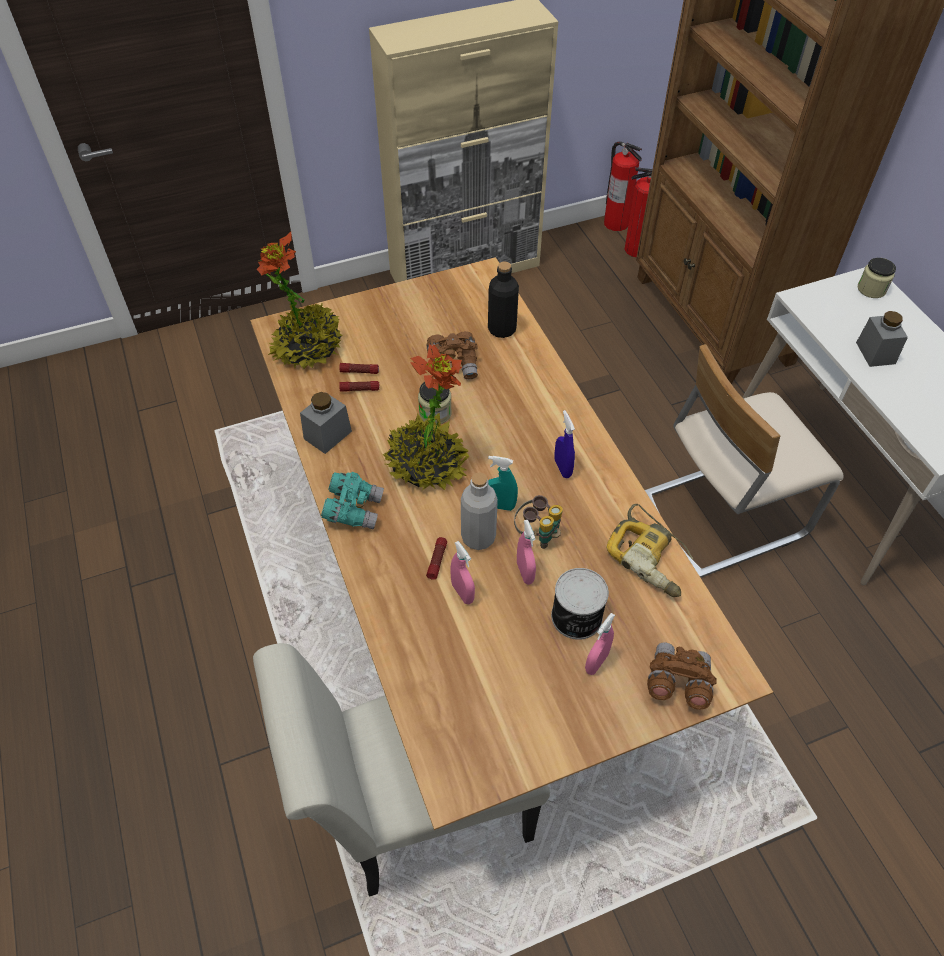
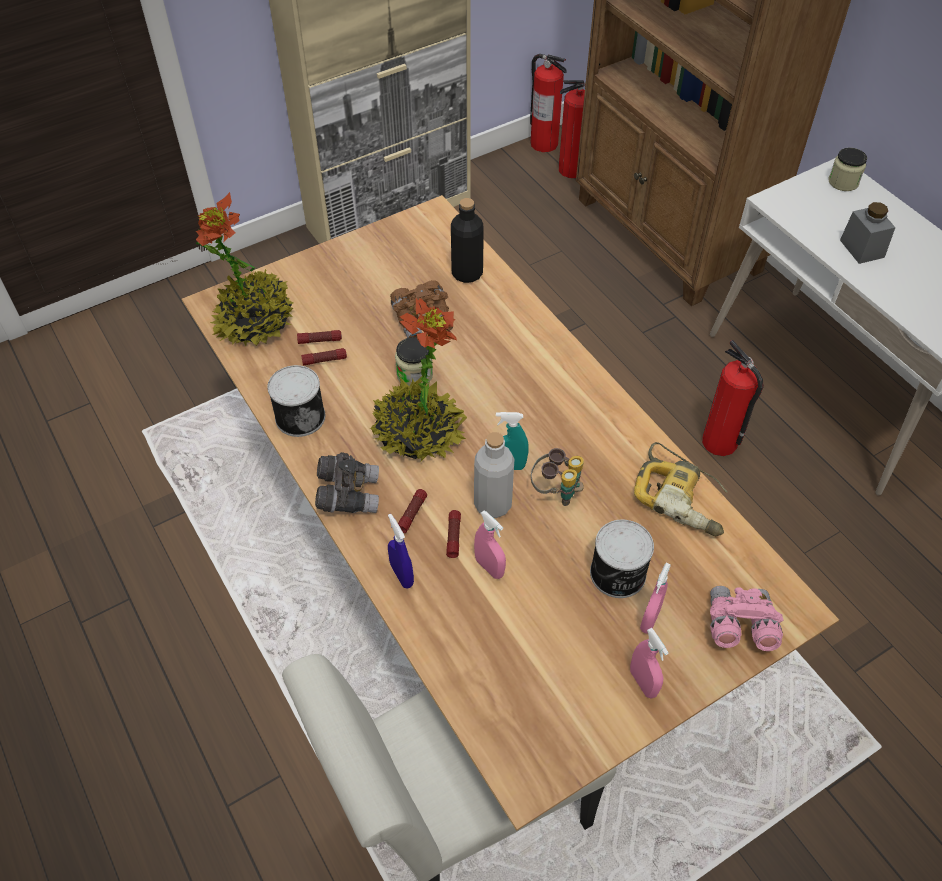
camera: 10 degrees left, 0 degrees up
(327, 435) = (300, 416): grey jar -> can
(353, 509) = (348, 494): turquoise binoculars -> grey binoculars
(405, 535) = (412, 514): none -> flashlight
(525, 572) = (552, 535): pink spray bottle -> pink spray bottle (643, 683)
(562, 468) = (567, 416): blue spray bottle -> blue spray bottle (402, 575)
(677, 682) = (738, 626): brown binoculars -> pink binoculars
(722, 514) = (720, 442): beige chair -> fire extinguisher

